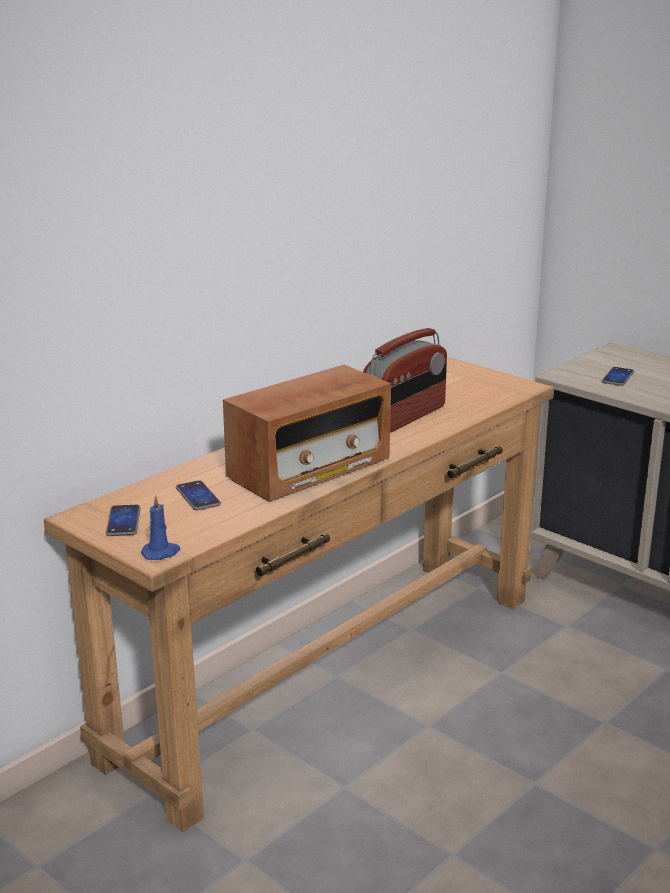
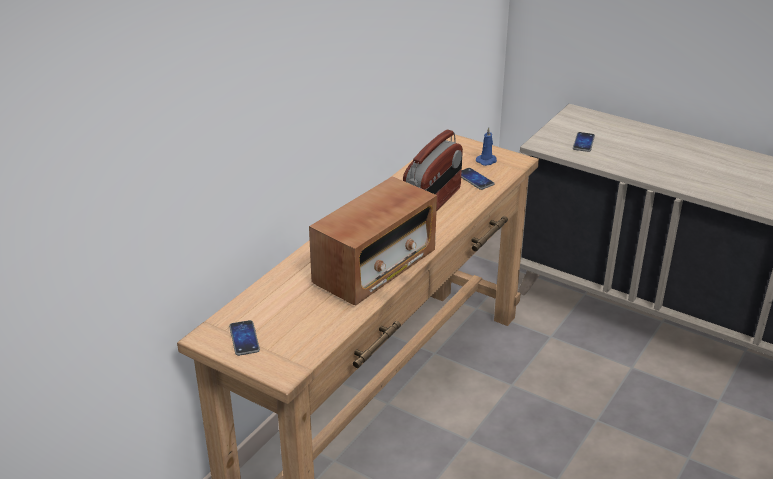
camera: 10 degrees left, 10 degrees up
(161, 553) = (286, 368): blue candle -> blue candle (487, 161)
(198, 497) = (295, 305): phone -> phone (475, 179)

